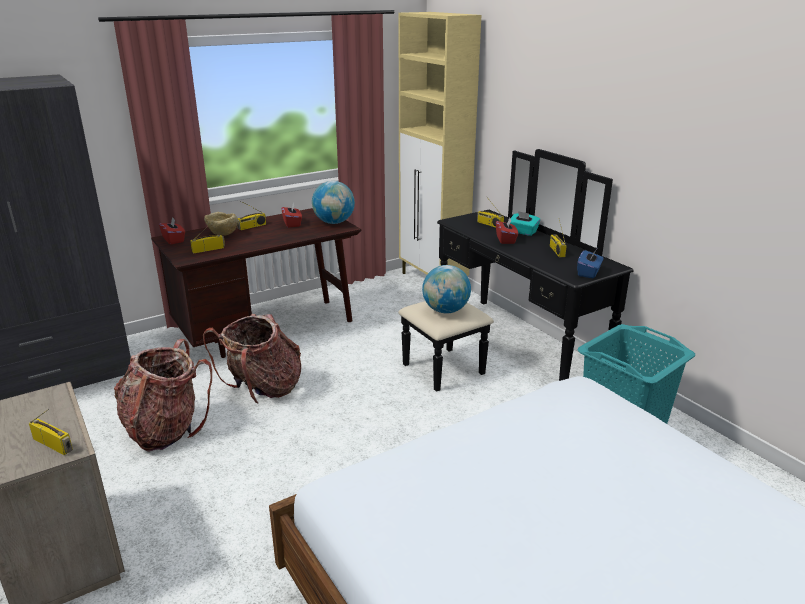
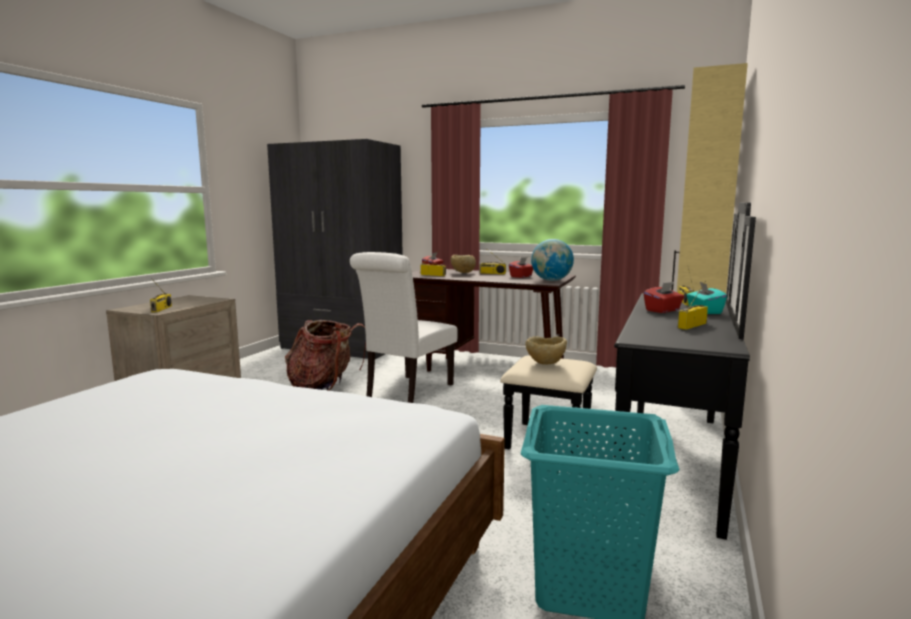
camera: 55 degrees right, 15 degrees down
(262, 389) = (406, 392): backpack -> white chair
(445, 311) = (545, 364): globe -> beige bowl
(589, 273) = (668, 341): blue tissue box -> none

